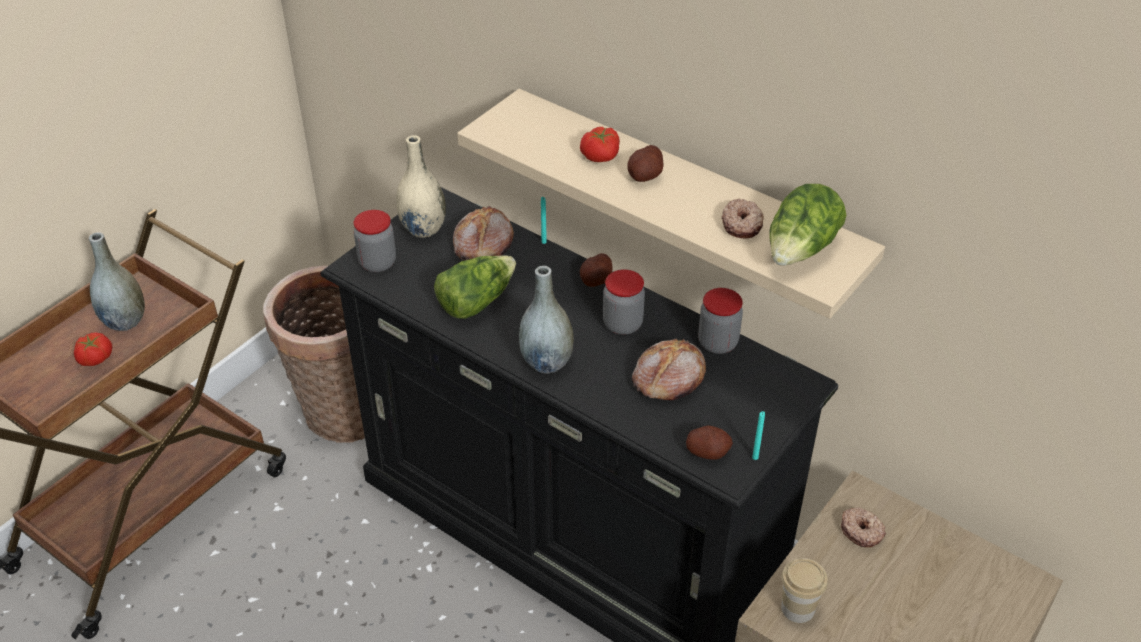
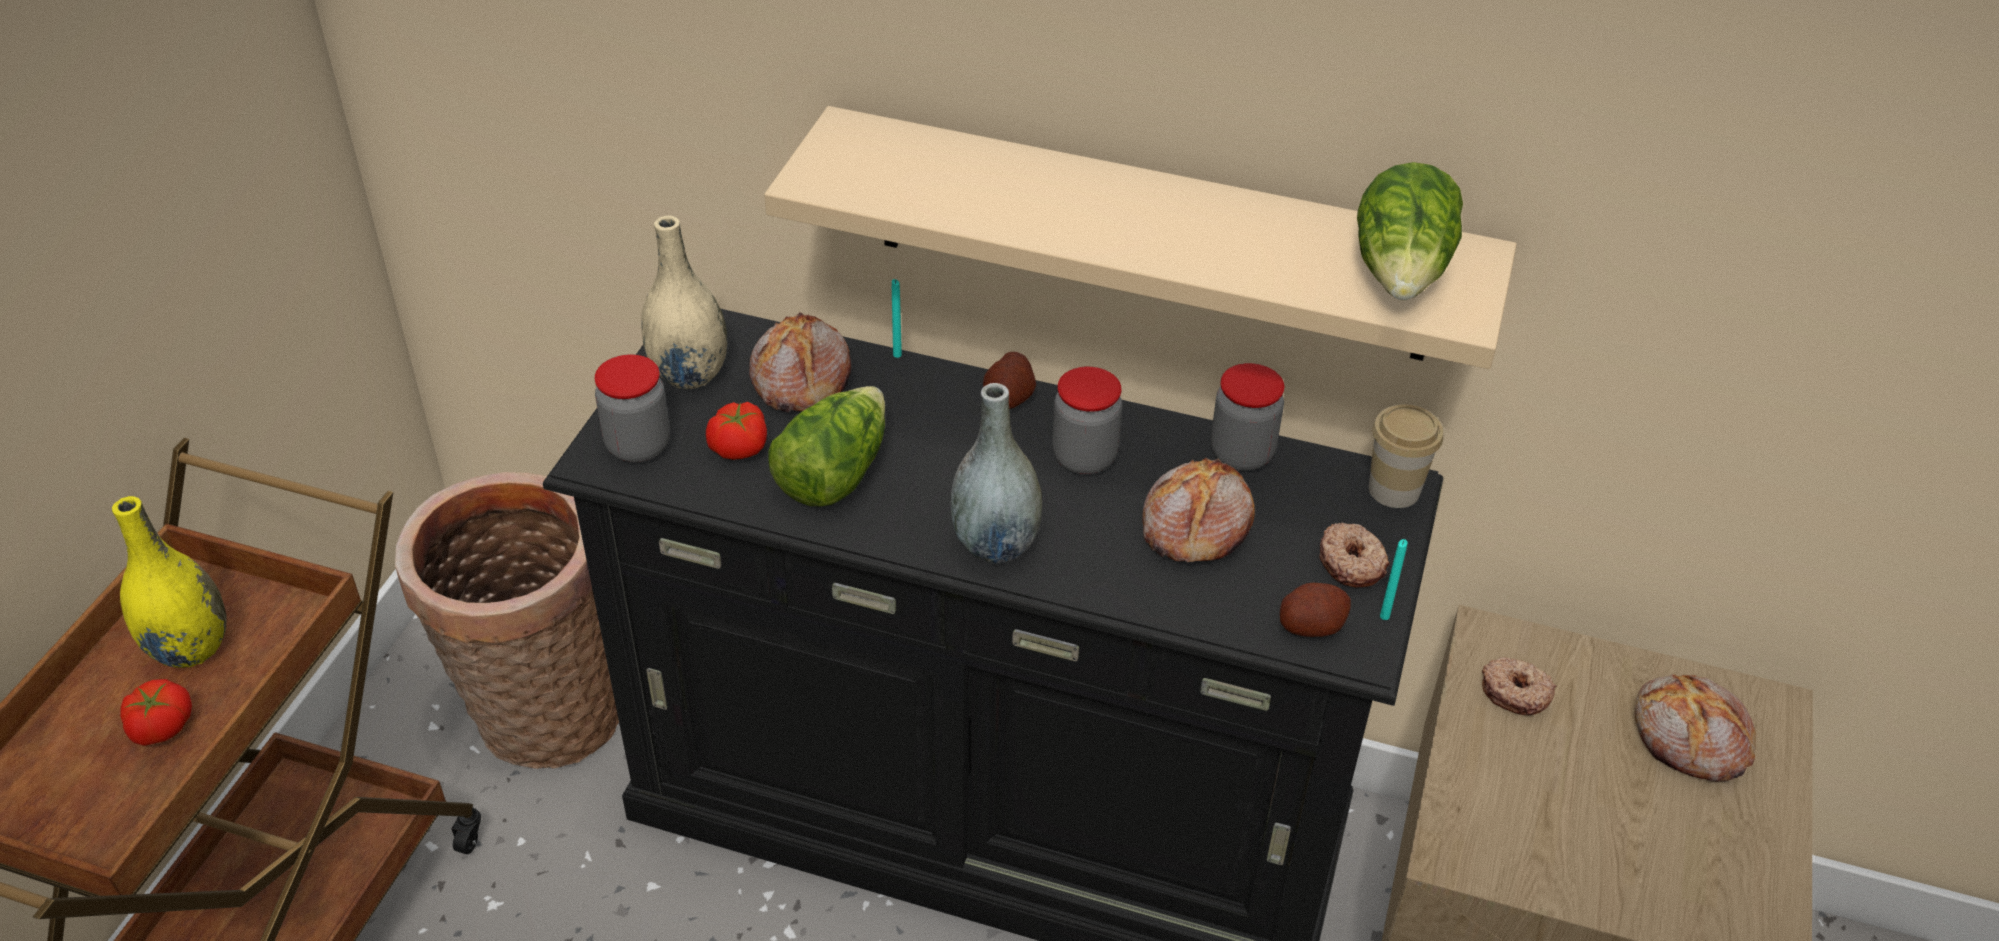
camera: 20 degrees left, 0 degrees up
(125, 321) = (191, 648): grey vase -> yellow vase
(601, 156) = (1020, 188): tomato -> tomato (740, 447)
(645, 176) = (1106, 206): potato -> none
(742, 224) = (1295, 252): donut -> donut (1352, 563)
(798, 608) = (1482, 834): cup -> cup (1394, 490)
(961, 588) = (1689, 740): none -> bread

